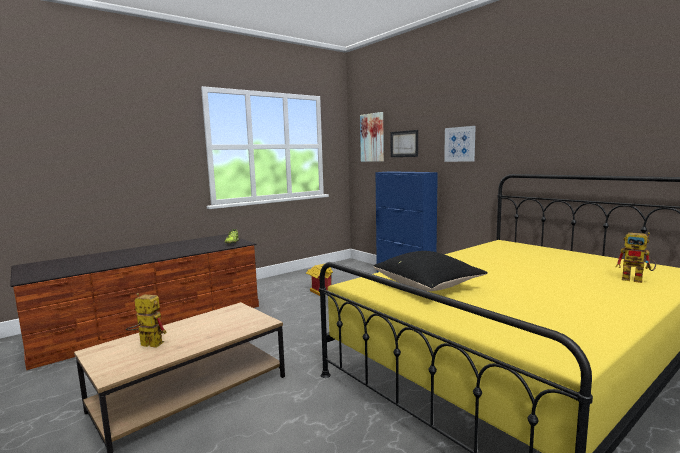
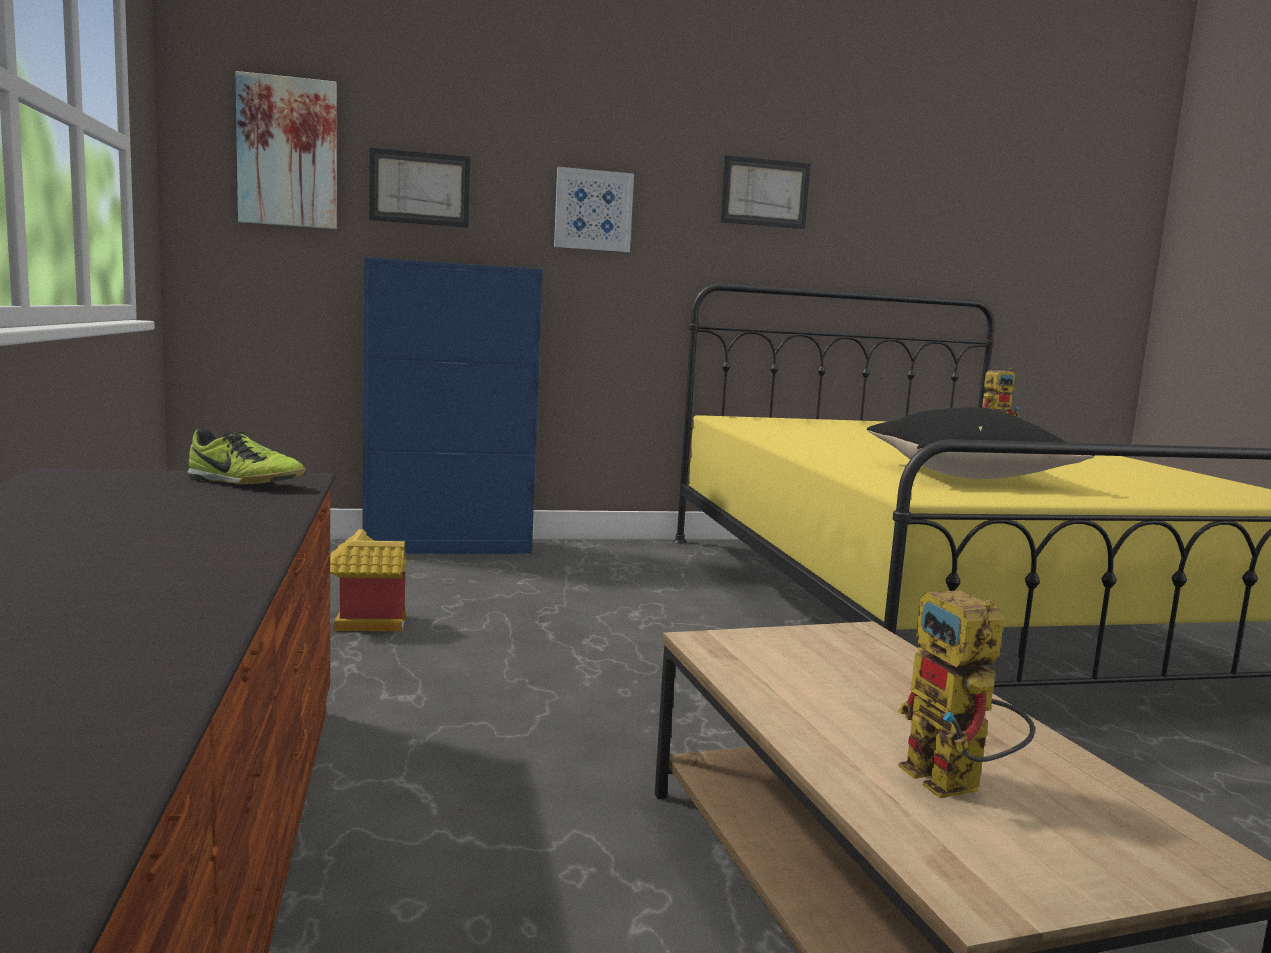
camera: 65 degrees left, 0 degrees up
(146, 344) = (956, 786): toy robot -> toy robot turned 60 degrees counterclockwise
(540, 123) = (764, 193): none -> picture

